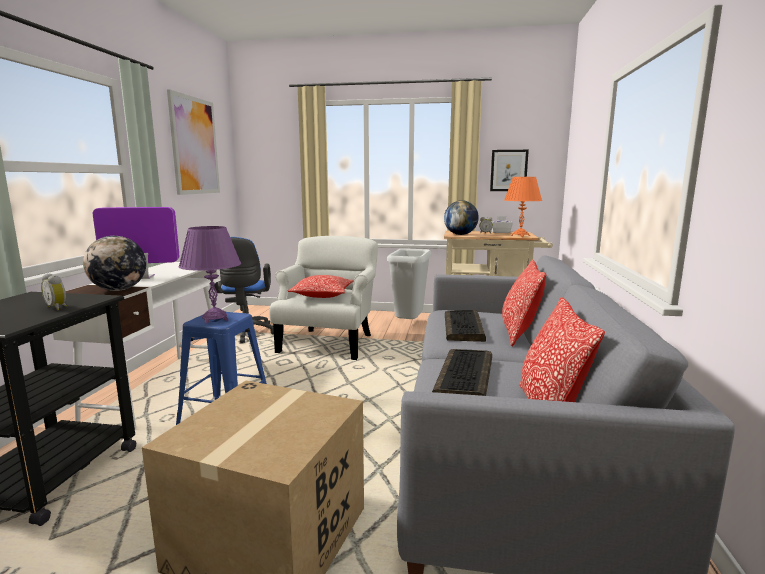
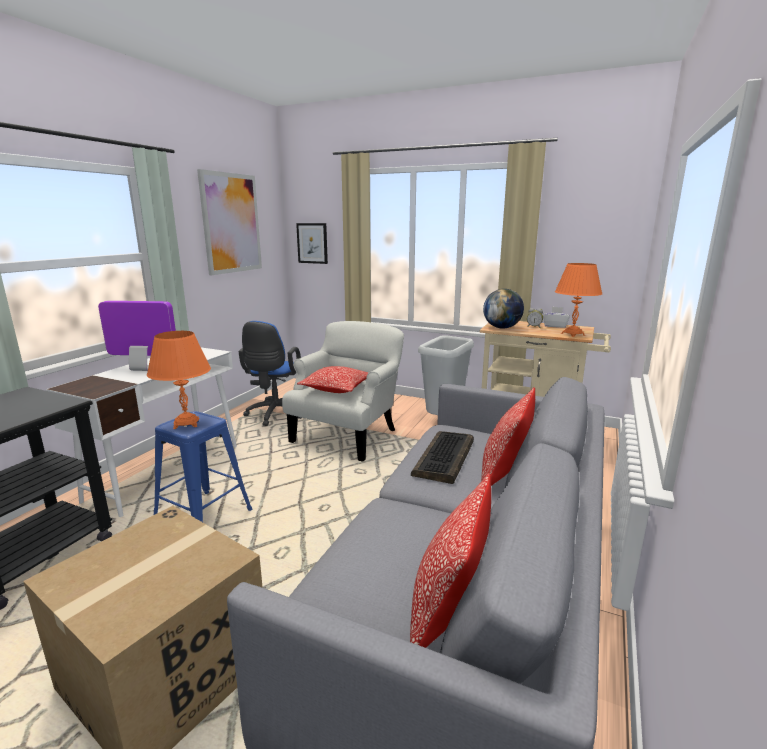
camera: 15 degrees right, 5 degrees up
(58, 307) = (22, 414): alarm clock -> none
(119, 290) = (109, 385): globe -> none
(215, 319) = (186, 423): purple table lamp -> orange table lamp
(465, 377) = (389, 538): keyboard -> none
(508, 170) = (575, 250): picture -> picture (312, 243)

